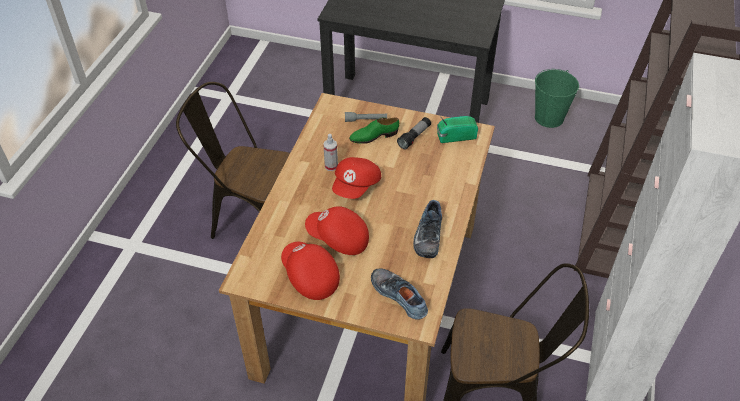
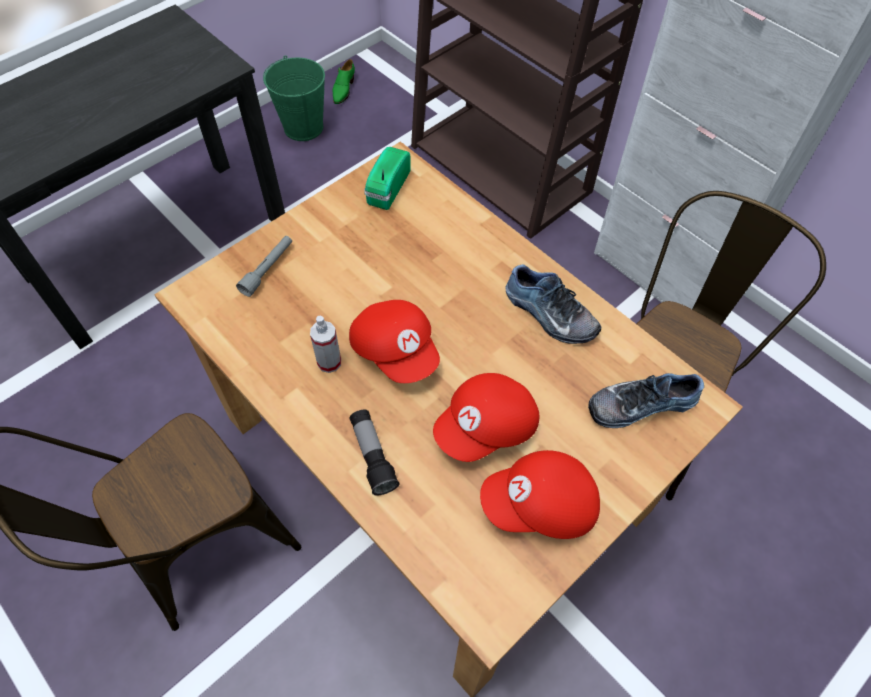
camera: 60 degrees left, 10 degrees up
(374, 136) = (310, 277): green shoe -> green shoe (343, 89)
(414, 137) = (352, 232): flashlight -> flashlight (373, 456)

